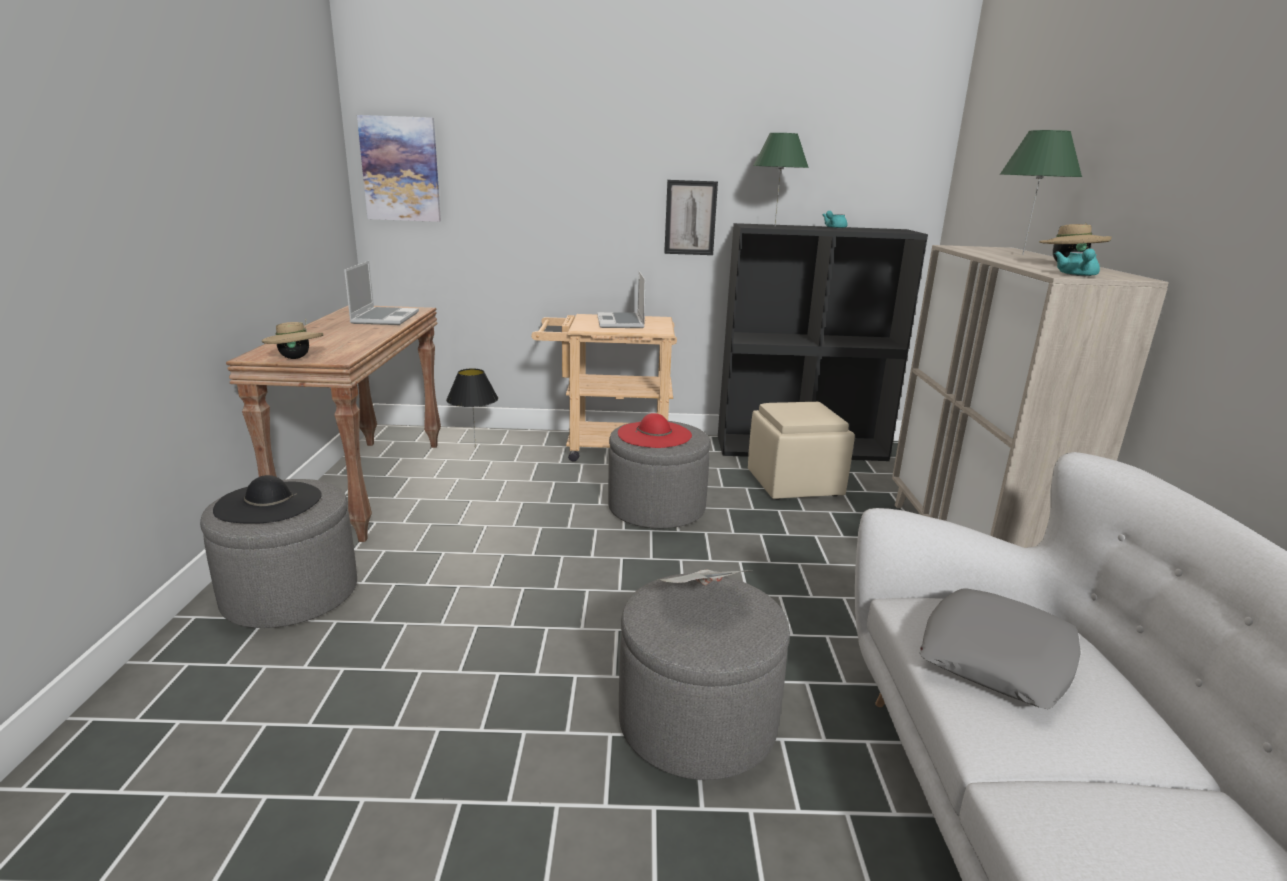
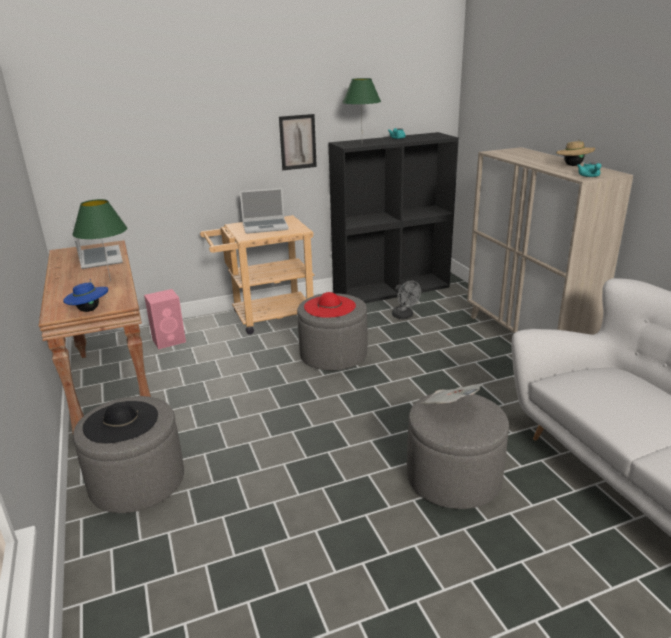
camera: 20 degrees left, 5 degrees up
(296, 358) = (89, 310): beige hat -> blue hat
(400, 169) = (67, 132): picture -> none
(475, 448) = (169, 340): black table lamp -> pink speaker
(621, 322) = (266, 227): laptop -> laptop turned 75 degrees counterclockwise
(794, 483) = (404, 316): beige ottoman -> grey fan
(997, 657) = (609, 397): grey pillow -> none
(1022, 254) = (537, 156): green table lamp -> green table lamp (110, 281)

